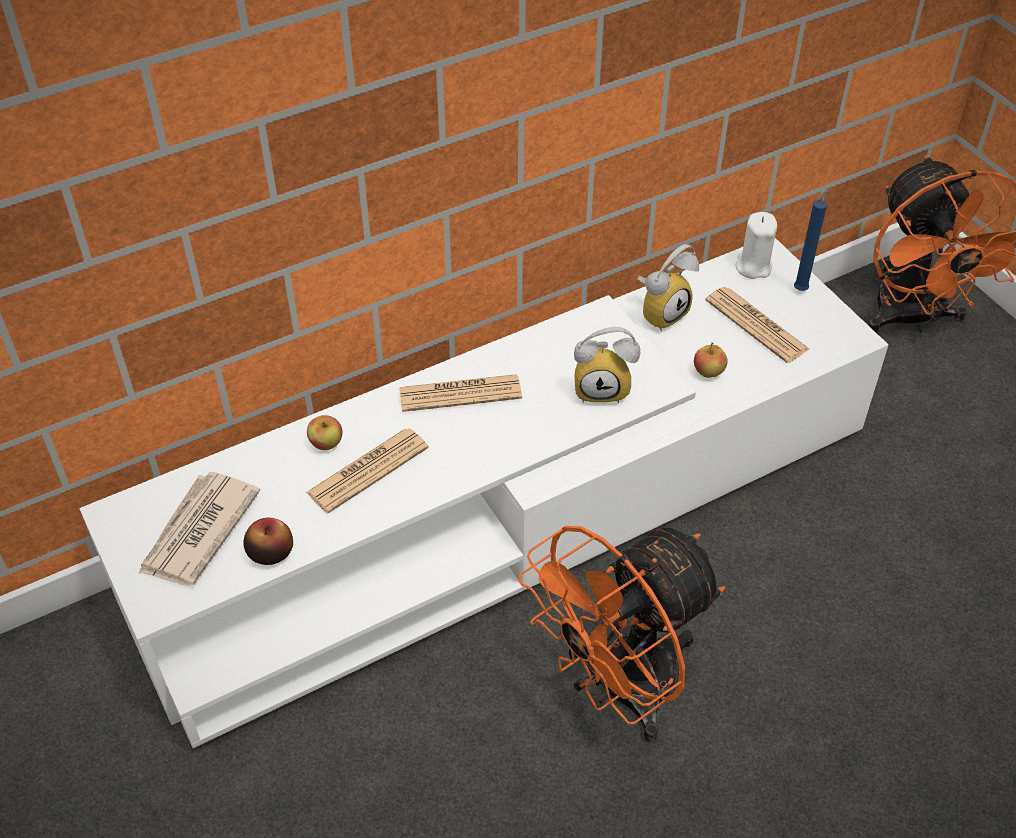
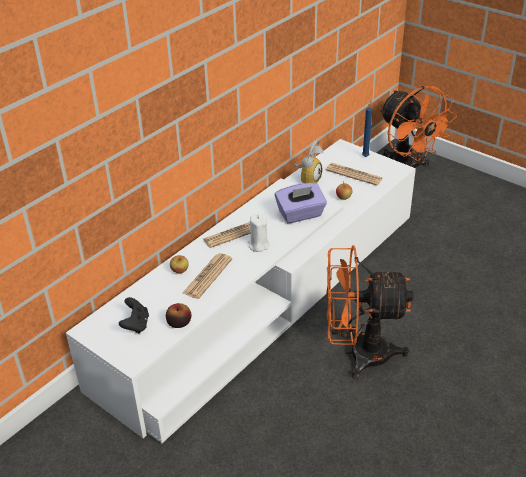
camera: 20 degrees left, 10 degrees down
(197, 532) = (136, 325): newspaper -> black game controller
(603, 388) = (300, 214): alarm clock -> purple tissue box
(618, 689) = (358, 353): orange fan -> orange fan turned 60 degrees clockwise
(753, 266) = (339, 152): white candle -> white candle (258, 245)

